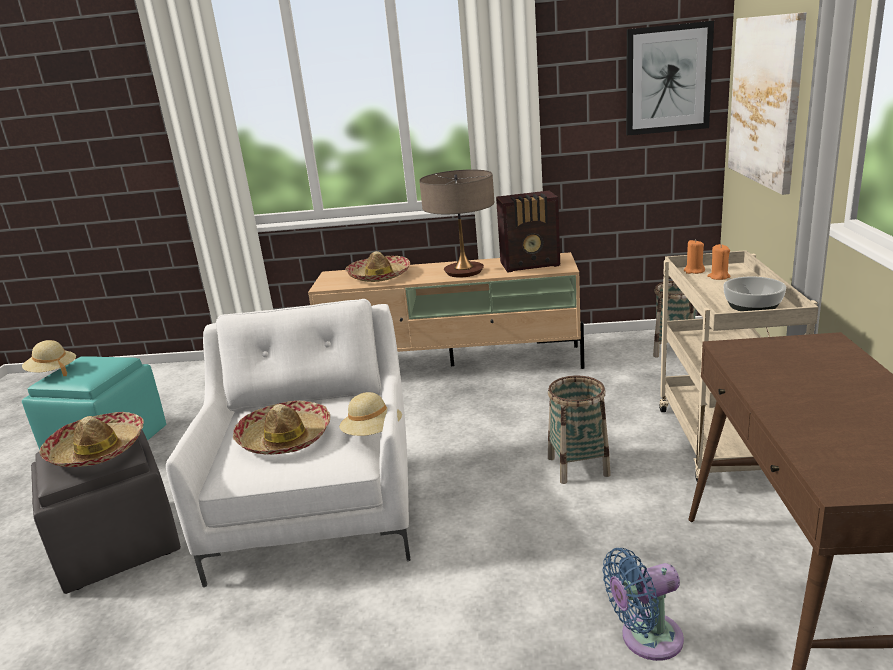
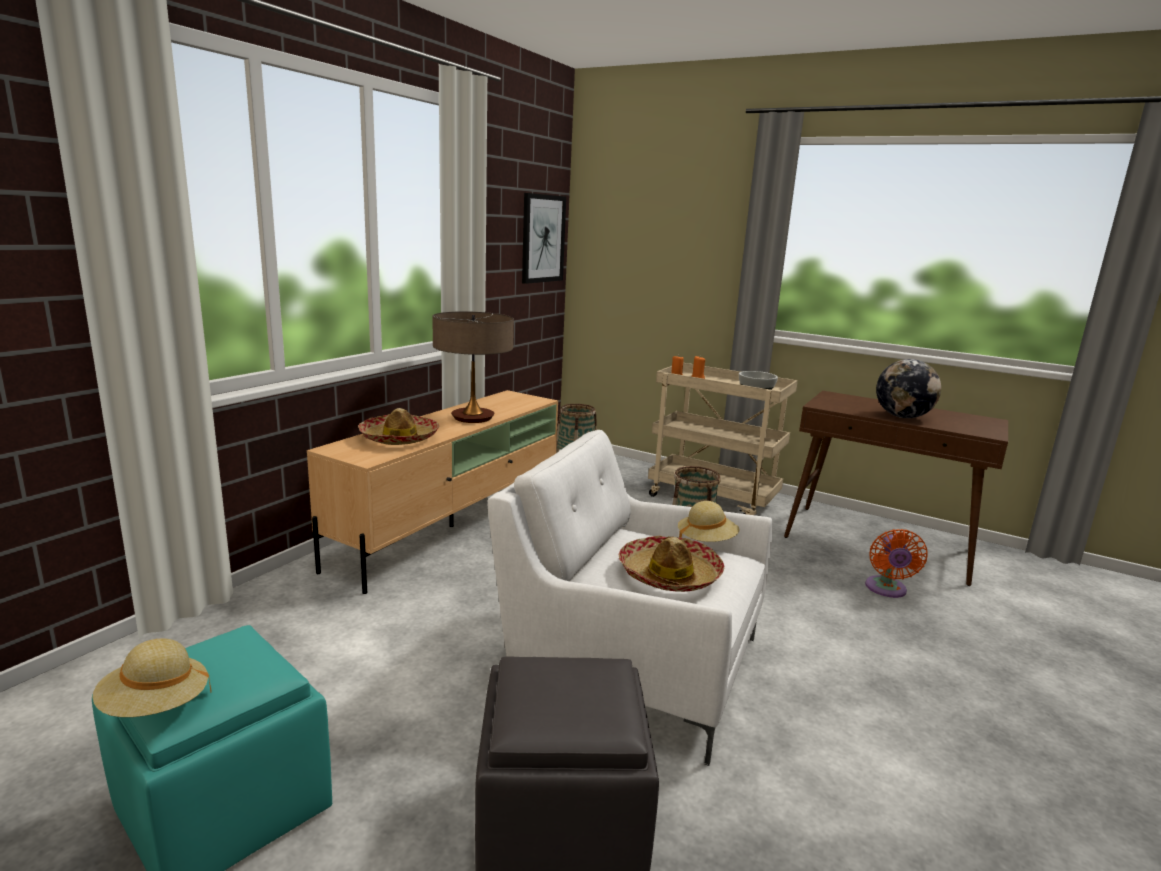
camera: 65 degrees left, 5 degrees down
(97, 450) = (575, 682): hat -> none
(531, 264) = (509, 402): radio -> none
(645, 638) = (886, 590): blue fan -> orange fan
(765, 100) = (640, 259): picture -> none
(796, 403) = (902, 417): none -> globe

